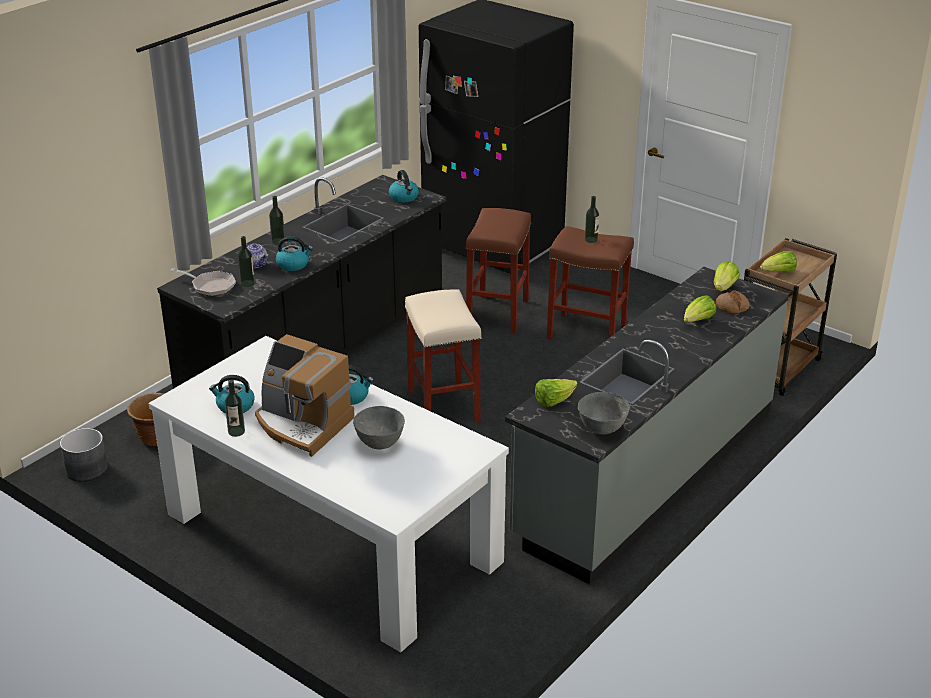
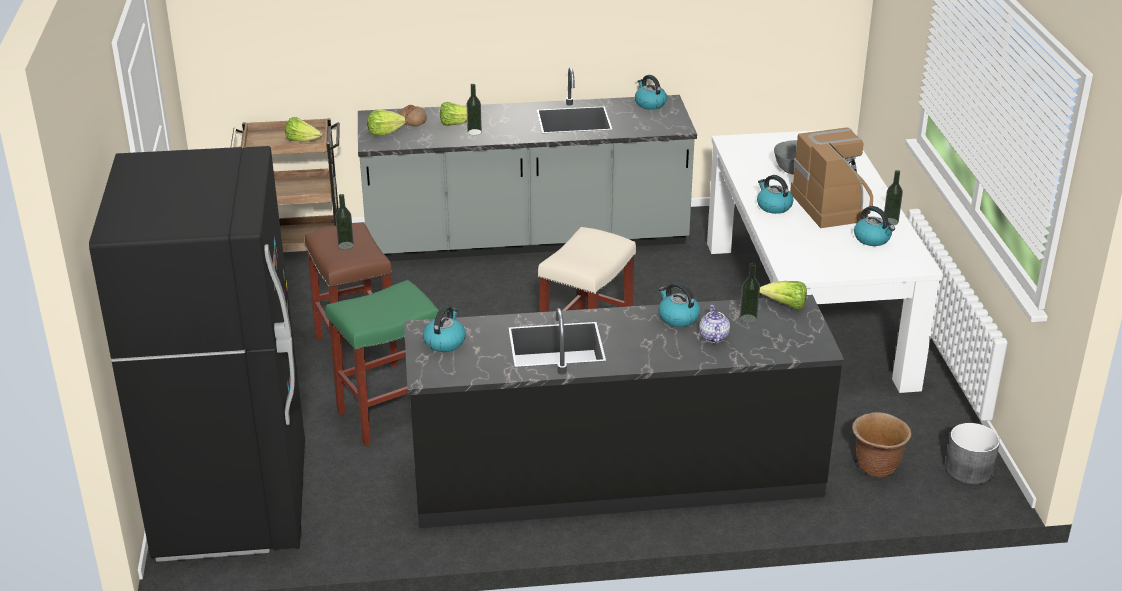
camera: 135 degrees left, 0 degrees up
(210, 286) = (788, 334): frying pan -> none
(278, 241) = (655, 354): bottle -> bottle (474, 132)
(497, 313) = (389, 416): brown stool -> green stool
(553, 401) = (650, 127): lettuce -> lettuce (785, 305)
(601, 429) = (649, 104): grey bowl -> kettle

